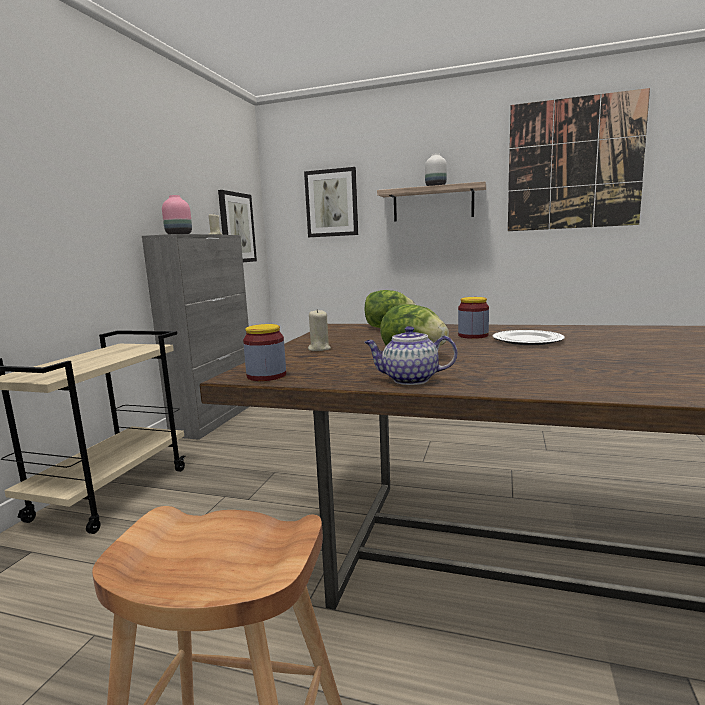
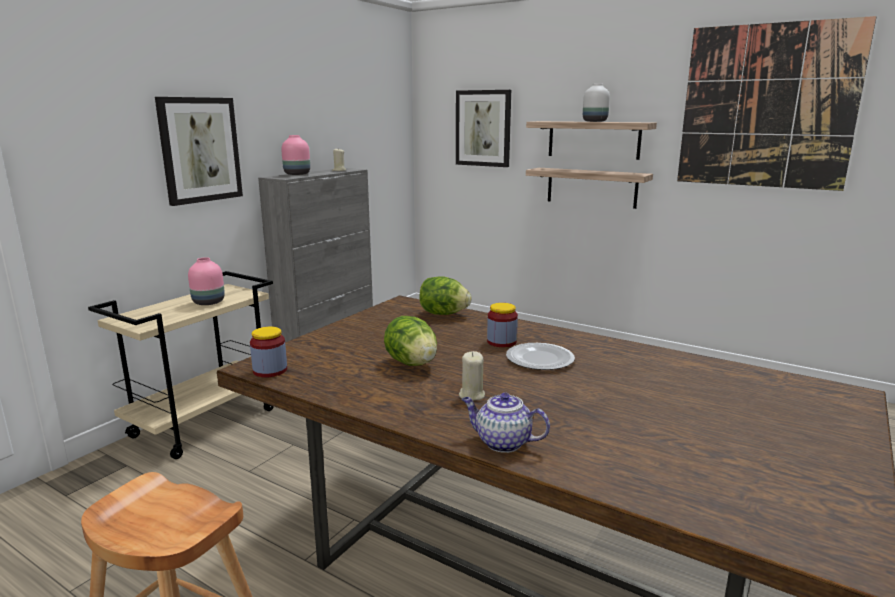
camera: 15 degrees right, 5 degrees up
(112, 356) = (209, 302): none -> pink vase
(236, 228) = (375, 154): picture -> picture (200, 150)
(319, 349) = (347, 338): beige candle -> beige candle (471, 395)
(409, 380) = (367, 398): teapot -> teapot (502, 442)
(434, 244) = (591, 187): none -> shelf

